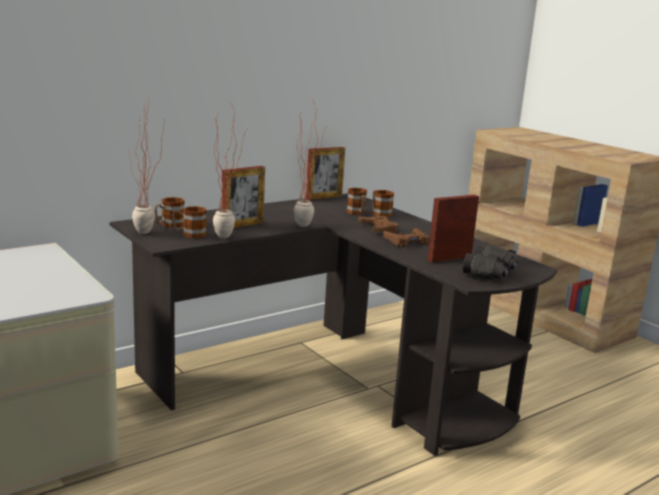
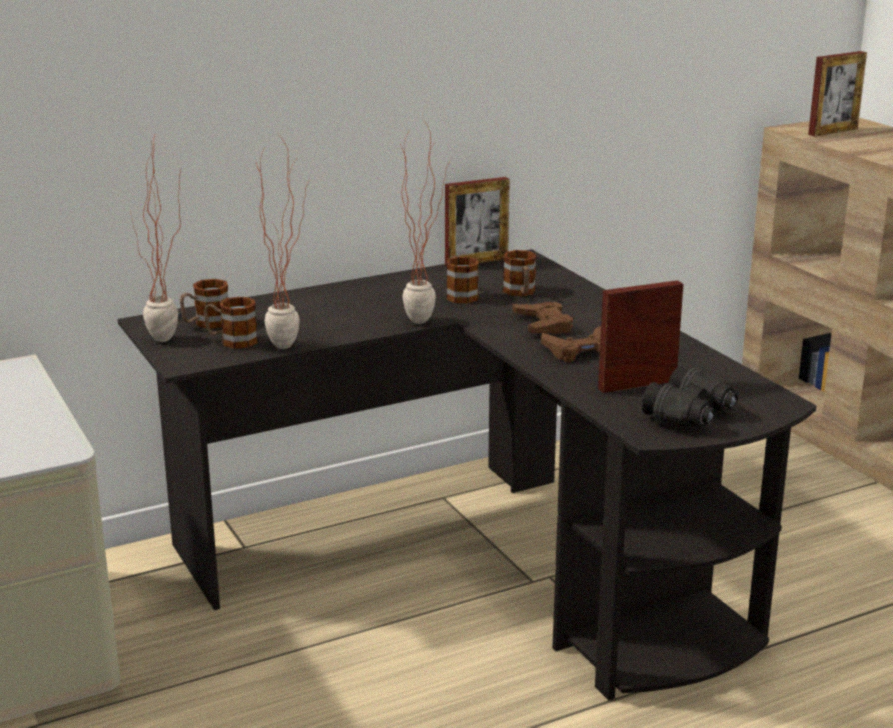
camera: 10 degrees right, 5 degrees up
(242, 225) = (321, 322): picture frame -> picture frame (833, 131)
(379, 213) = (559, 292): mug -> mug (460, 295)

